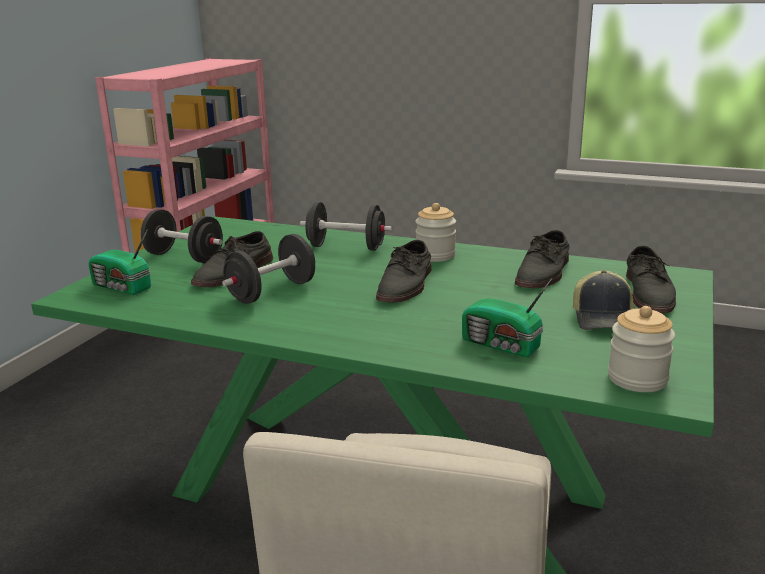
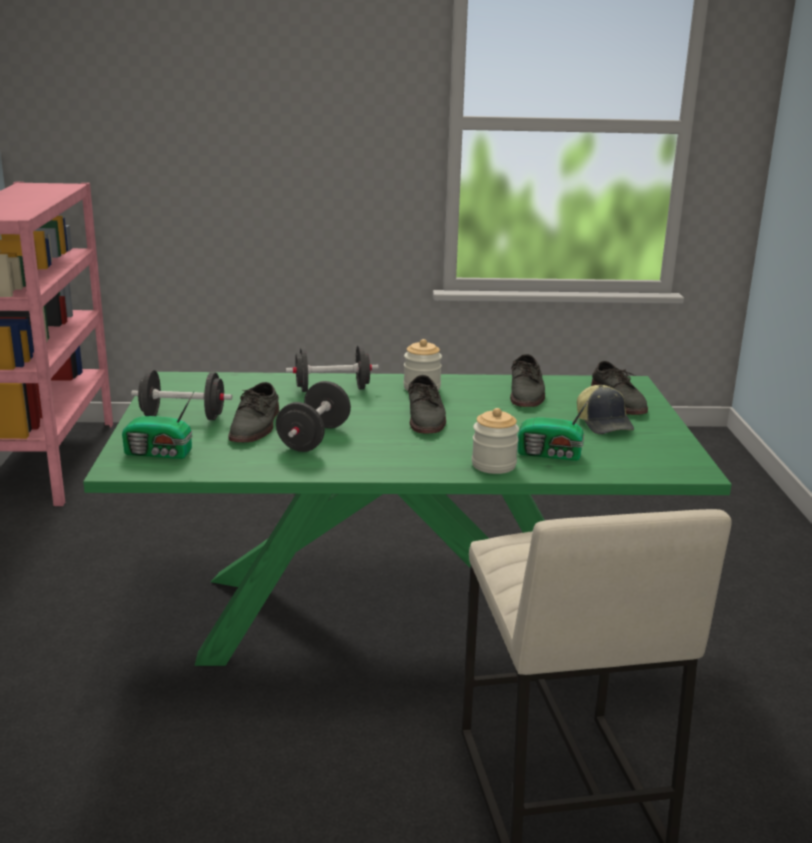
camera: 25 degrees left, 0 degrees up
(637, 379) = (664, 463): jar -> jar (493, 465)

